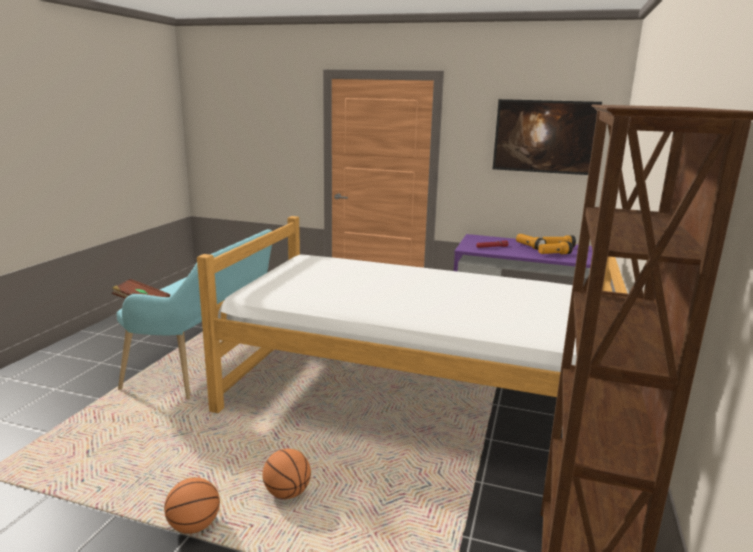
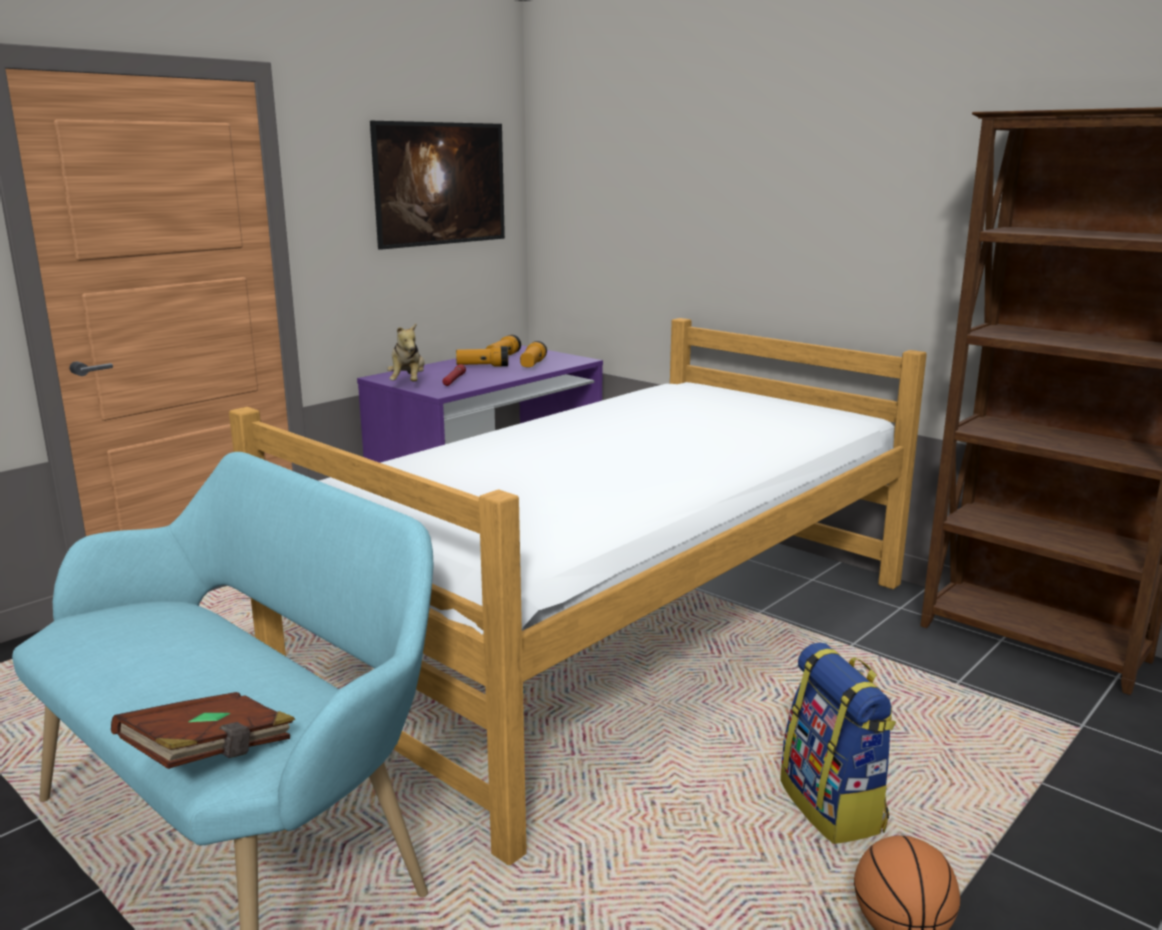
camera: 65 degrees left, 0 degrees up
(287, 493) = (834, 806): basketball -> backpack
(471, 242) = (408, 383): none -> plush toy

